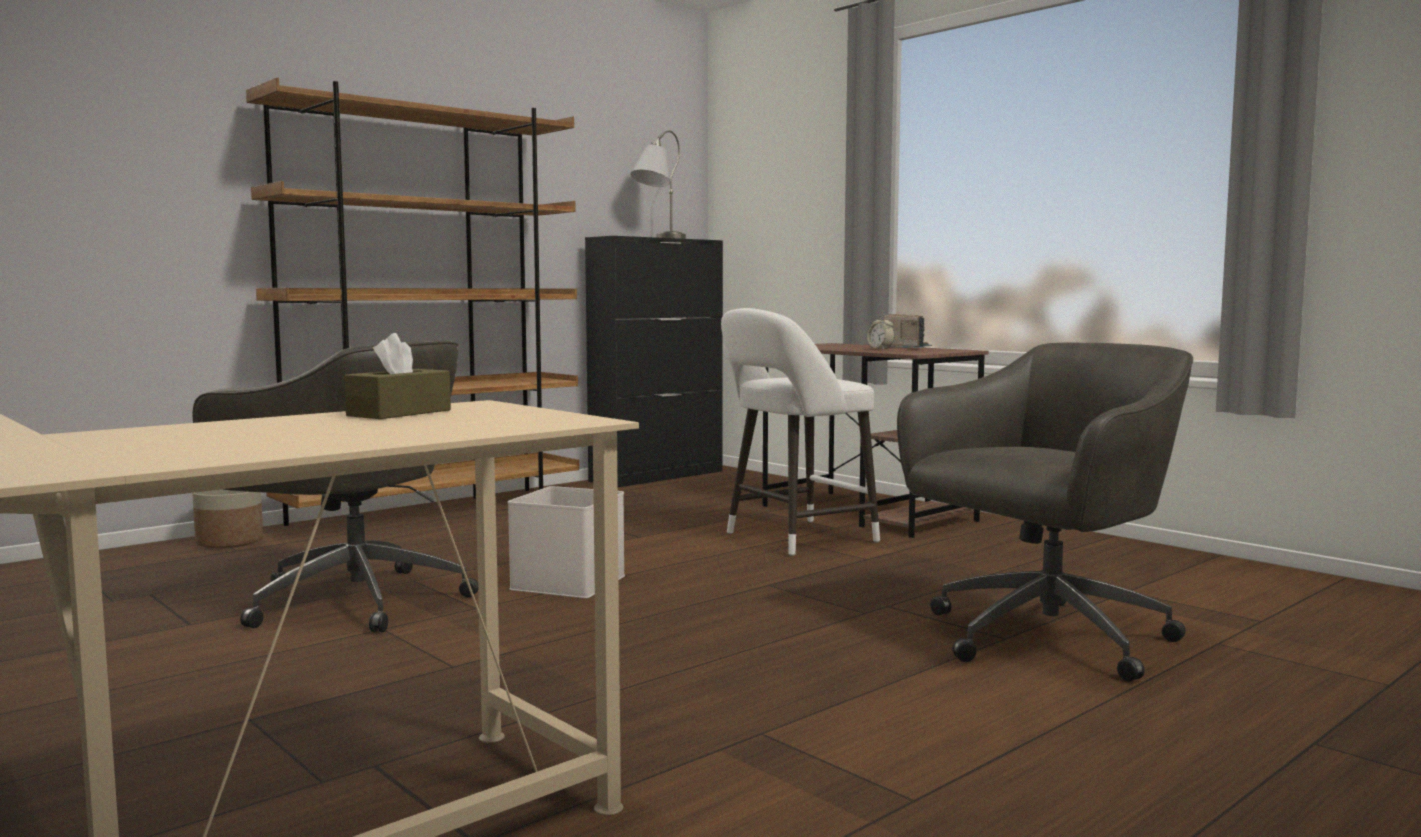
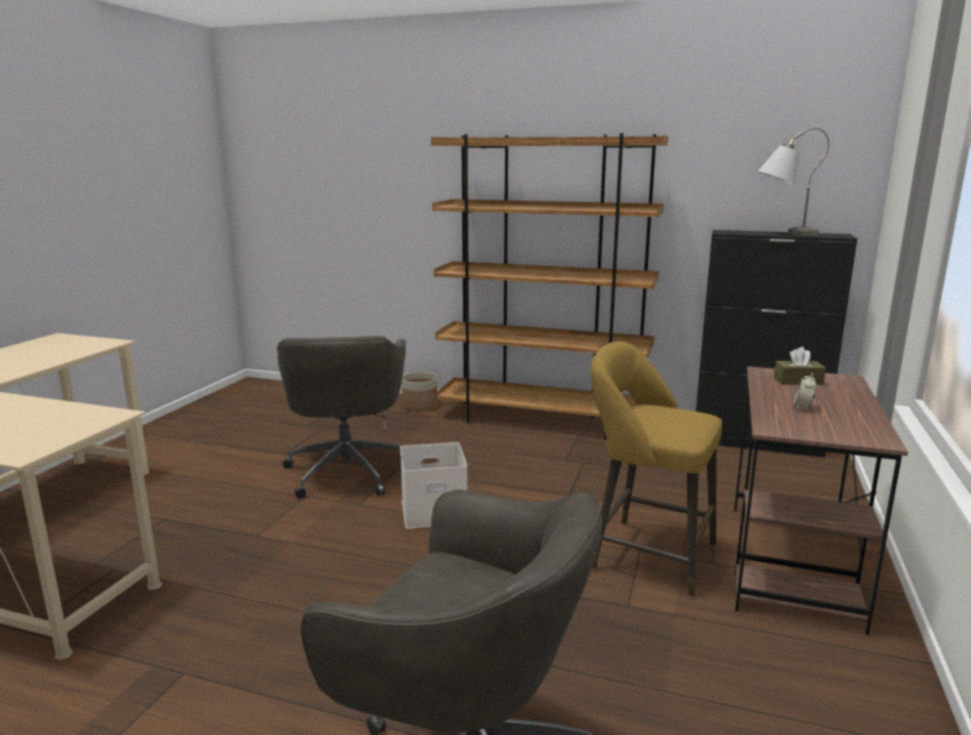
camera: 60 degrees right, 10 degrees up
(399, 413) = (63, 414): brown tissue box -> brown tissue box (798, 381)
(794, 539) = (646, 554): white stool -> yellow stool
(907, 348) = (852, 413): radio -> none

